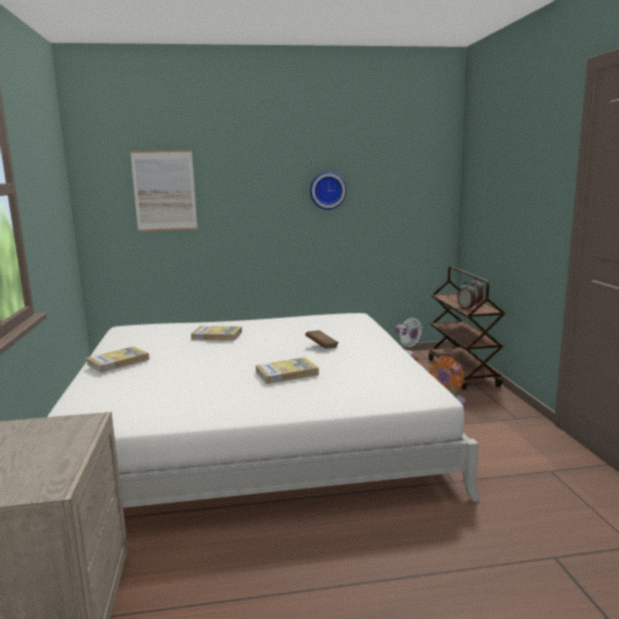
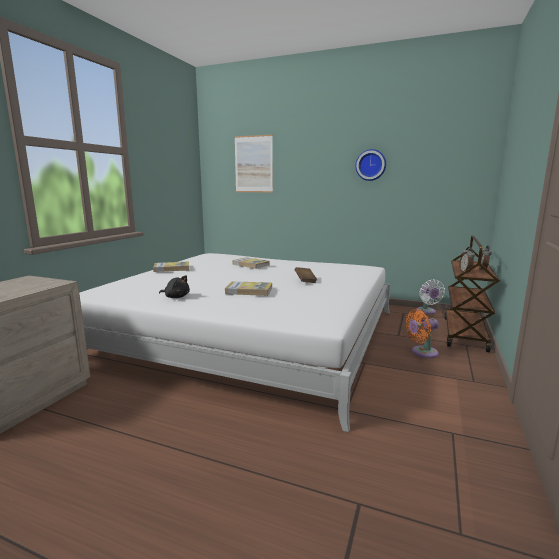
camera: 30 degrees right, 0 degrees up
(209, 402) = (176, 297): none -> black plush toy

